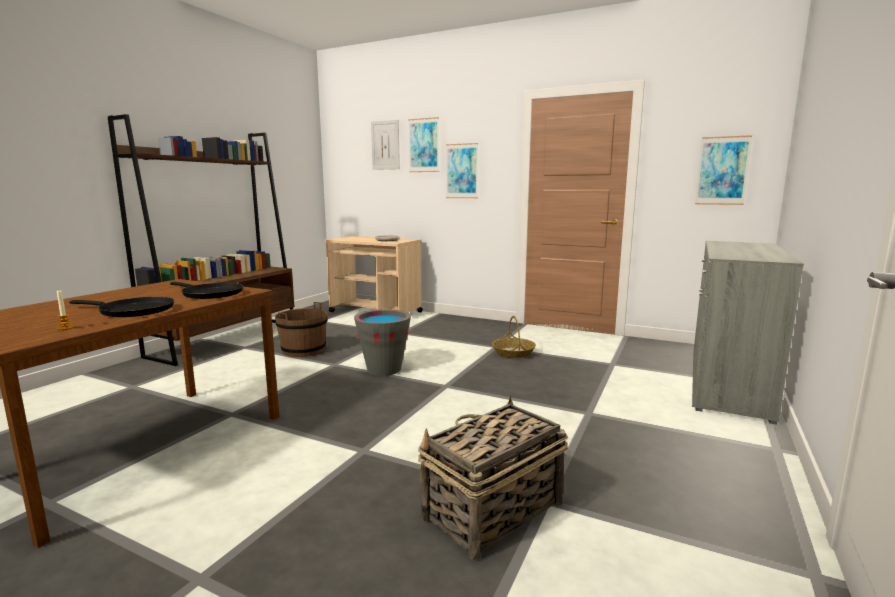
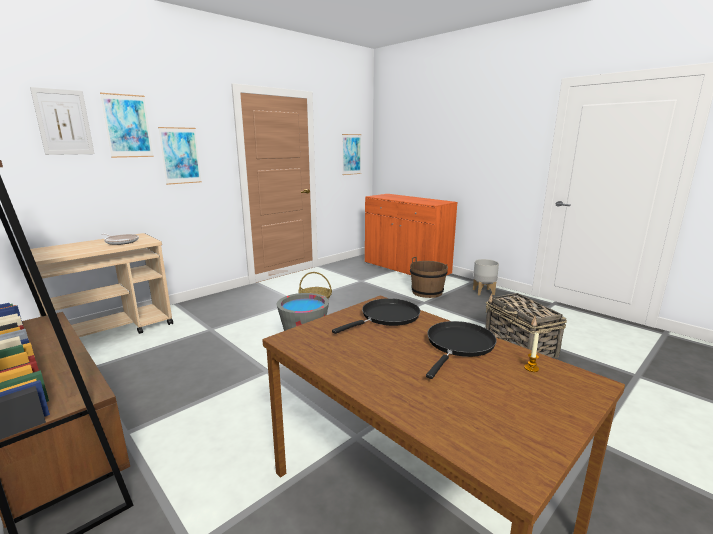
camera: 70 degrees left, 5 degrees up
(303, 350) = (199, 386): brown bucket -> brown bucket (427, 292)
(727, 384) = (406, 268): grey cabinet -> orange cabinet
(731, 465) = (483, 292): none -> grey planter

